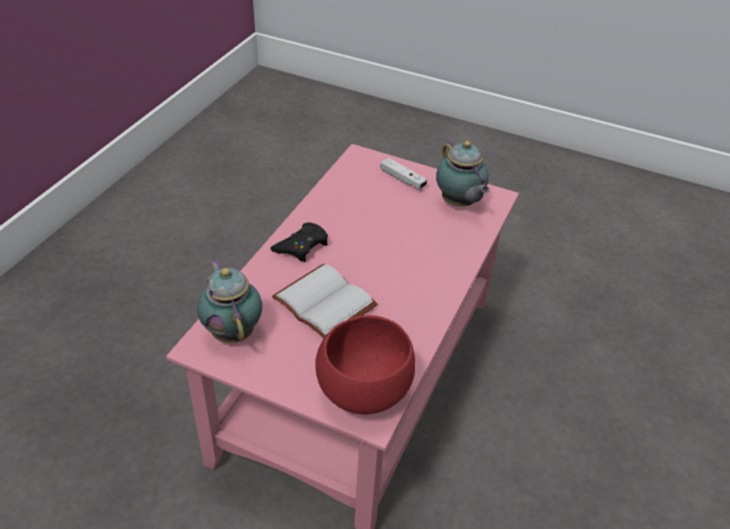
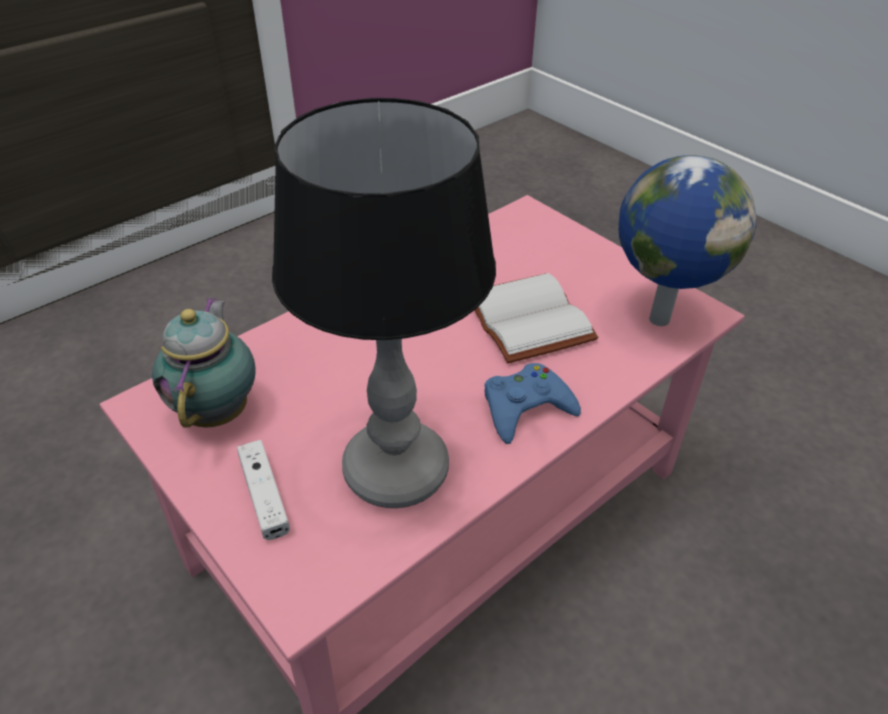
camera: 155 degrees left, 0 degrees up
(233, 331) = (657, 318): teapot -> globe
(302, 246) = (526, 408): black game controller -> blue game controller
(353, 202) = (394, 469): none -> table lamp
(362, 391) = (527, 231): red bowl -> none

